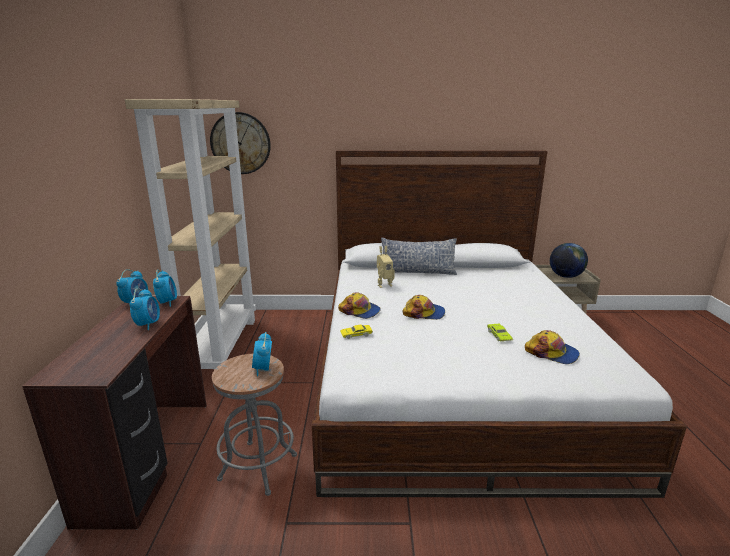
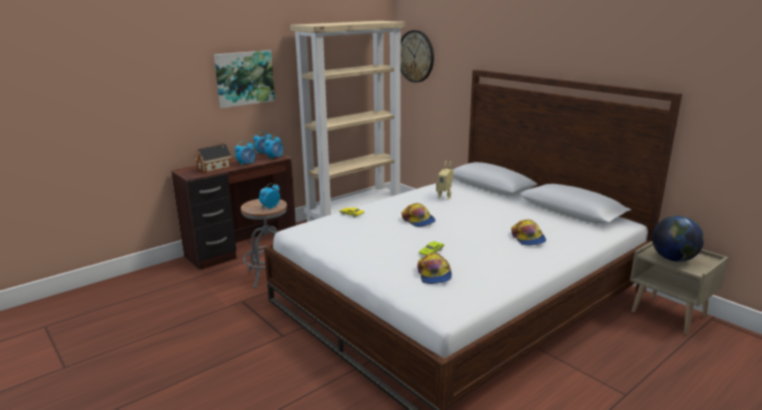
camera: 50 degrees right, 0 degrees up
(86, 188) = (244, 78): none -> picture
(108, 347) = (215, 167): none -> toy house
(360, 311) = (386, 204): cap -> cap (528, 238)
(417, 272) = (495, 198): pillow -> none

